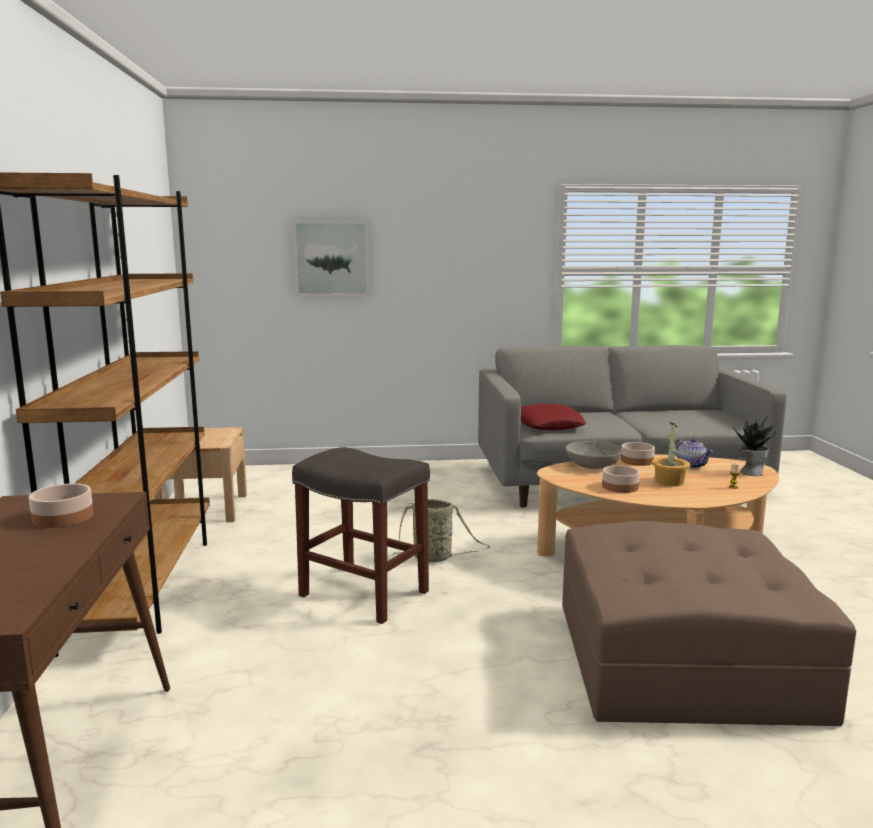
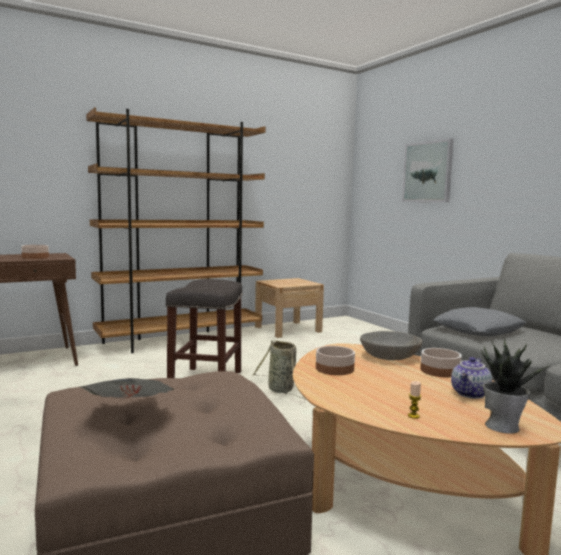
camera: 65 degrees right, 5 degrees down
(549, 425) = (478, 330): red pillow -> grey pillow
(669, 482) = (383, 386): potted plant -> none
(717, 570) = (130, 413): none -> newspaper

